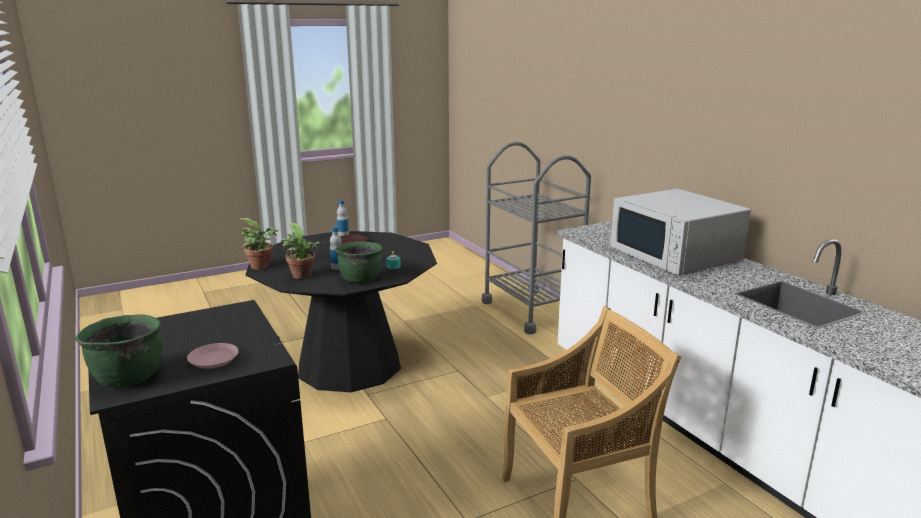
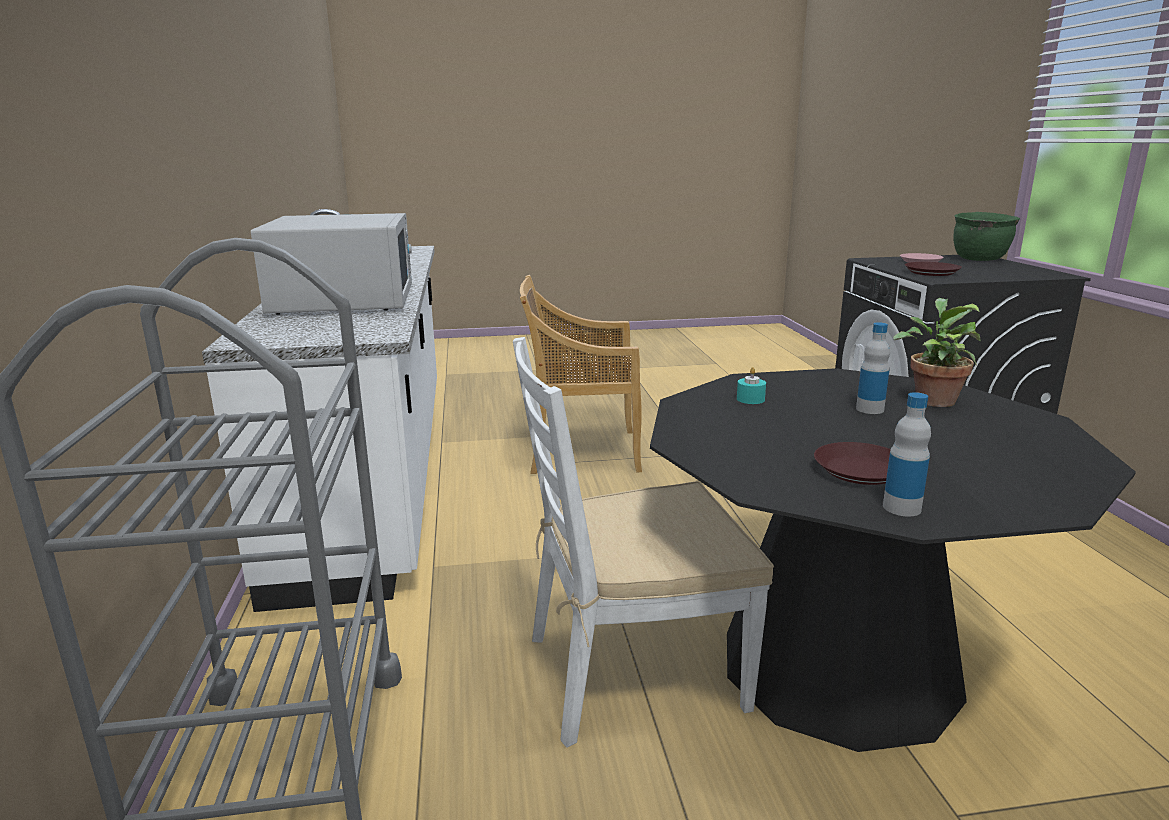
camera: 160 degrees left, 0 degrees up
(233, 324) = (931, 273): none -> brown plate
(262, 267) = (1049, 428): potted plant -> none
(360, 279) = (814, 384): green cooking pot -> none
(437, 349) = (632, 672): none -> white chair

